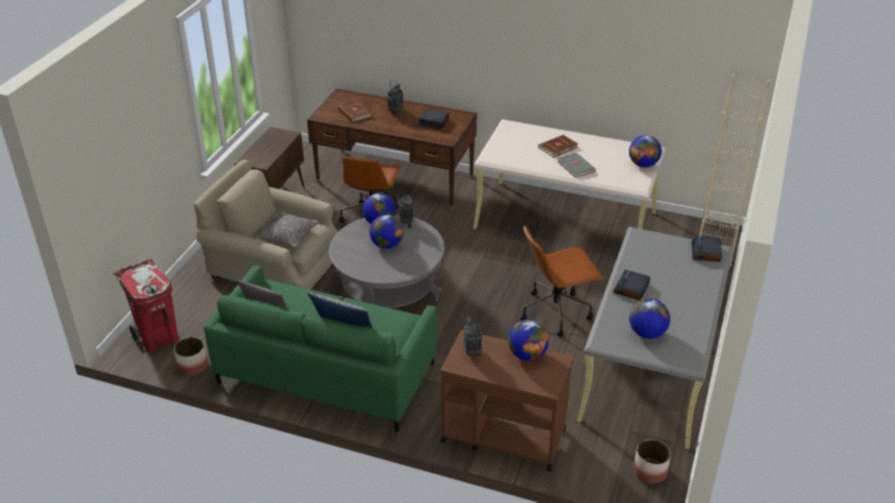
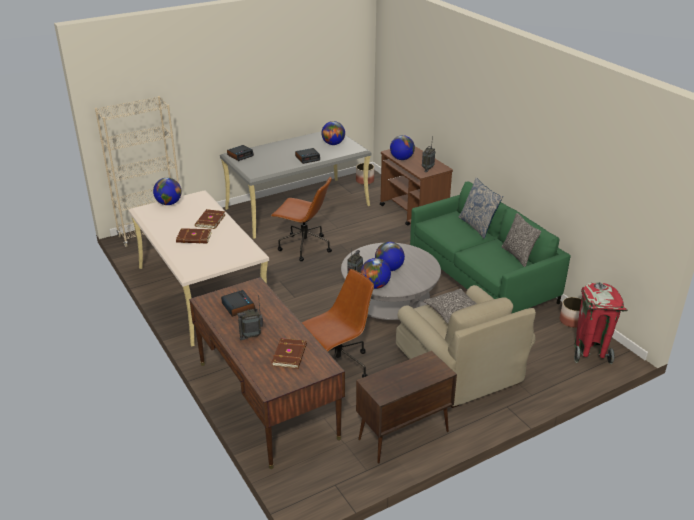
camera: 140 degrees left, 5 degrees down
(576, 166) = (209, 220): grey book -> brown book

